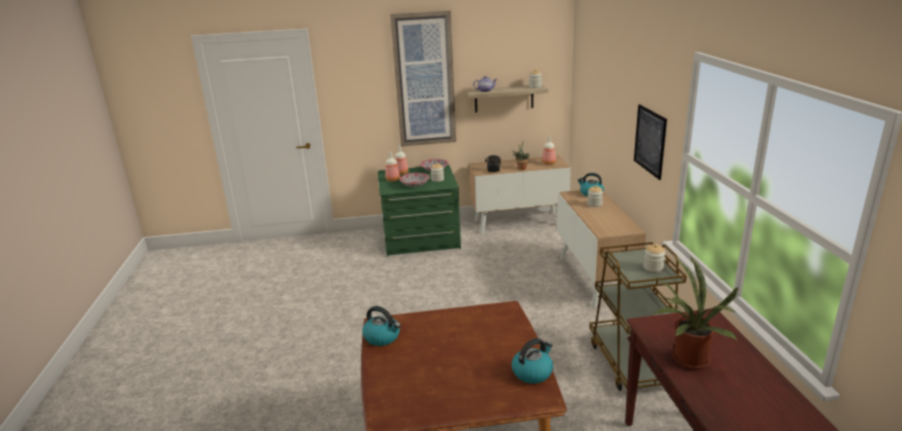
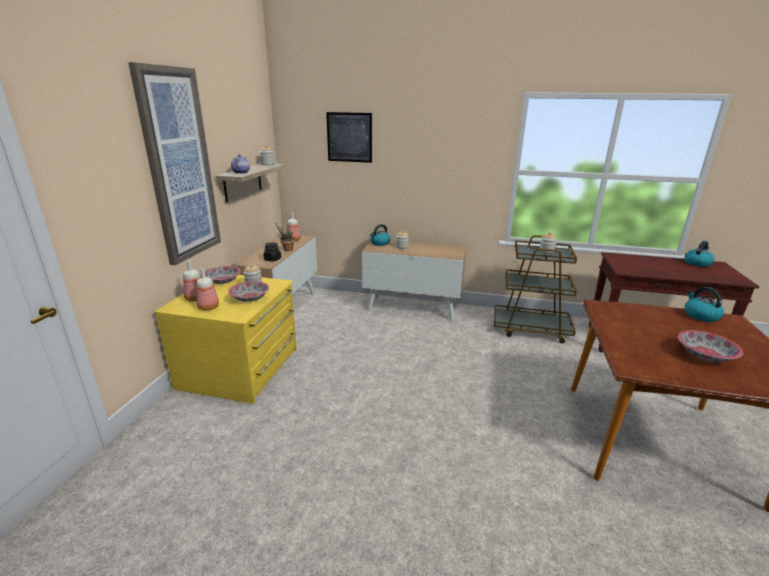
camera: 70 degrees left, 0 degrees up
(382, 337) = (661, 370): kettle -> kettle (697, 263)
(421, 238) = (241, 369): green dresser -> yellow dresser
(425, 363) = (705, 355): none -> bowl
(650, 141) = (458, 175): picture -> picture (349, 137)
(686, 360) = (668, 272): potted plant -> none

